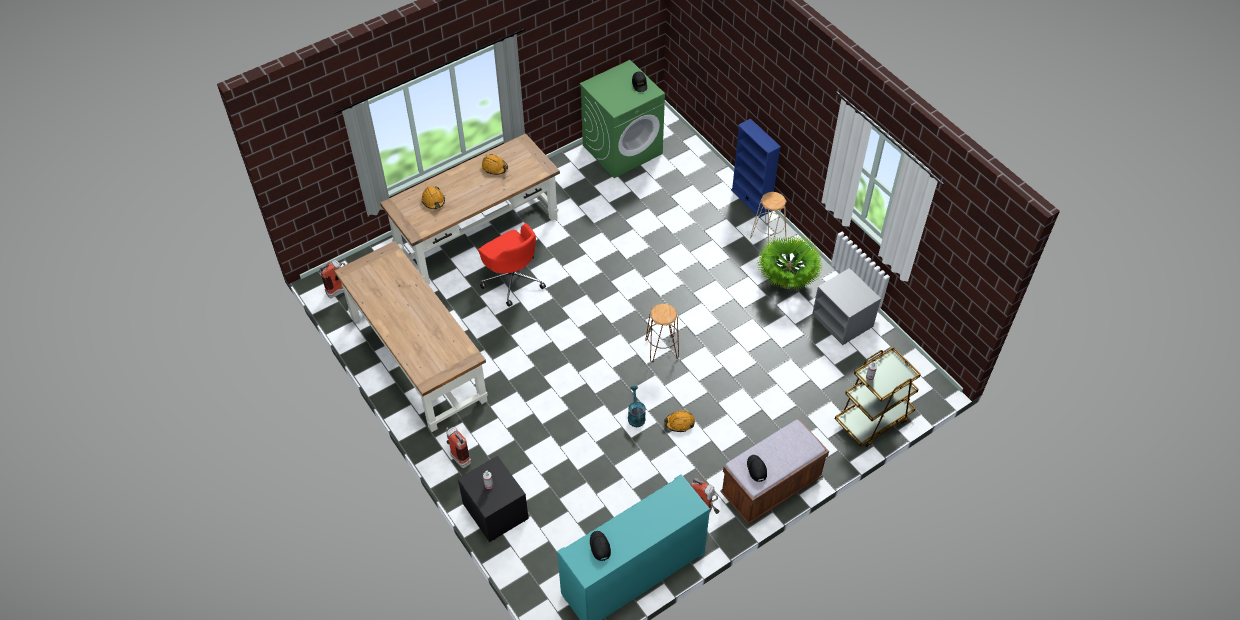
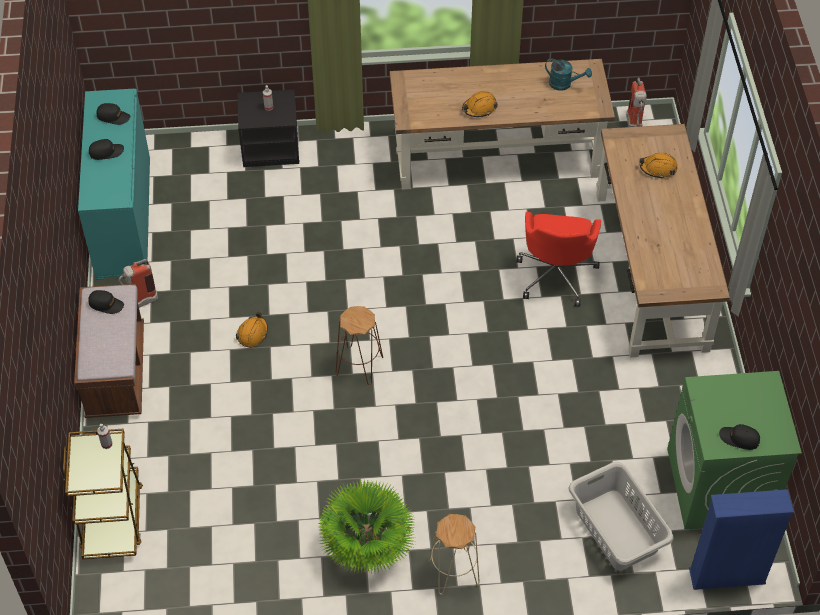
camera: 120 degrees right, 0 degrees up
(458, 456) = (352, 144): fire extinguisher -> none
(495, 167) = (682, 243): orange hard hat -> orange hard hat (479, 108)
(512, 279) = (556, 274): red office chair -> red office chair turned 75 degrees counterclockwise
(635, 416) = (291, 300): turquoise watering can -> turquoise watering can (564, 84)
(640, 527) = (106, 152): none -> black cap
(685, 180) = (616, 530): none -> grey laundry basket
(751, 200) = (532, 590): blue bookcase -> blue bookcase (727, 576)
(843, 321) = (264, 576): grey nightstand -> none

